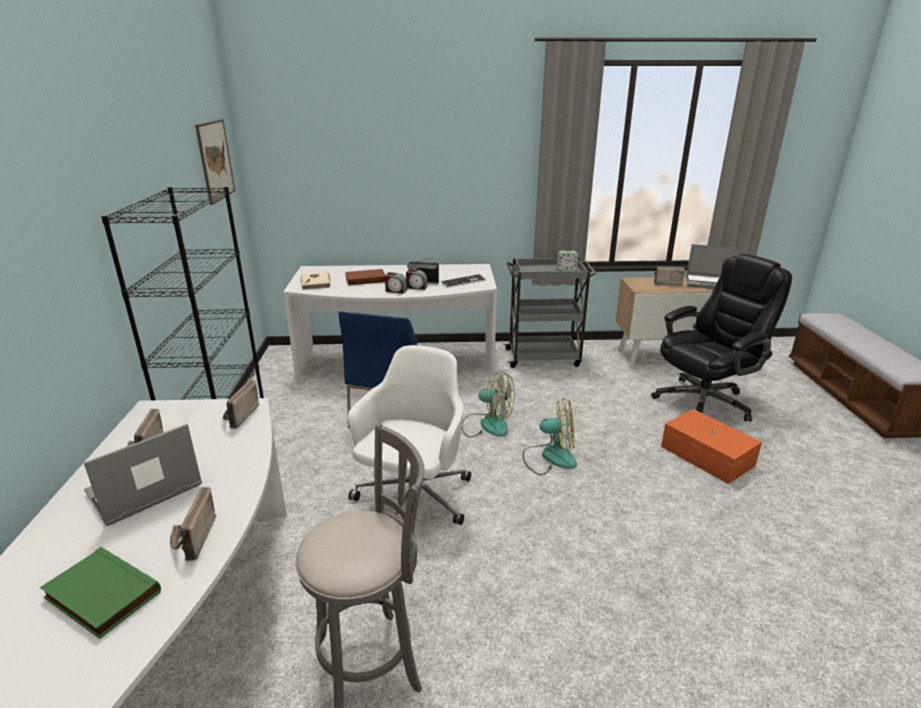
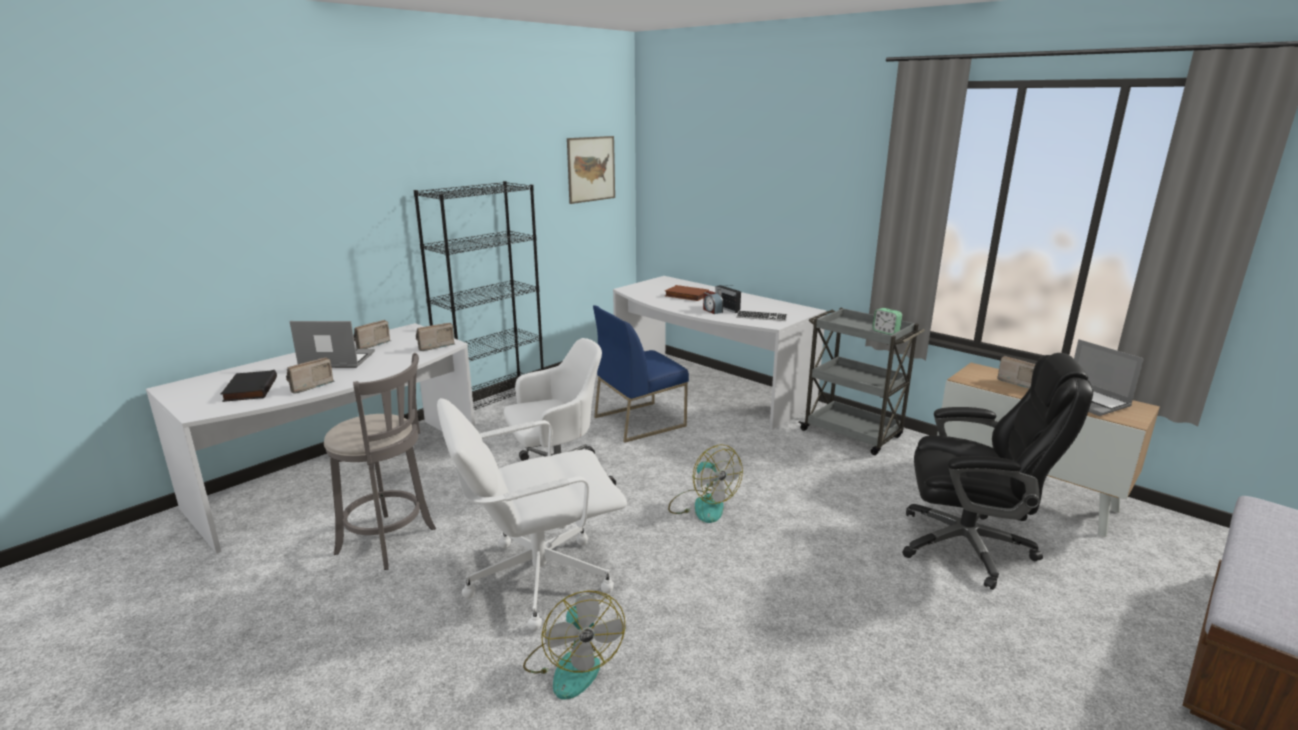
camera: 45 degrees right, 5 degrees down
(100, 596) = (249, 389): green book -> black book
(316, 282) = (647, 288): beige book -> none
(396, 291) = (689, 309): alarm clock -> none
(487, 424) = (695, 460): fan -> fan (572, 665)
(551, 591) = (537, 578): none -> white office chair
(707, 455) = (863, 584): orange storage box -> none

